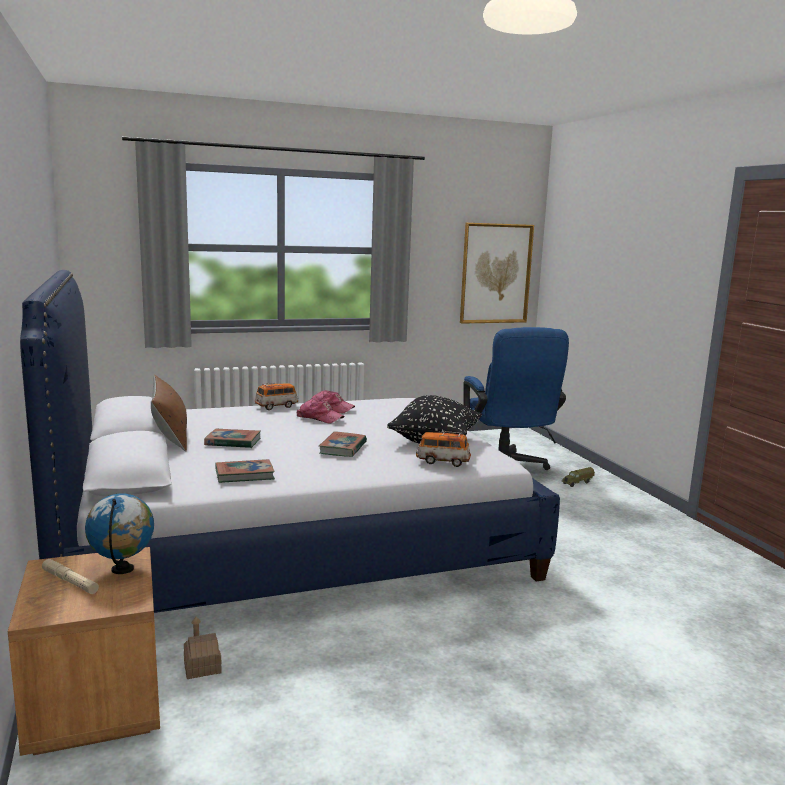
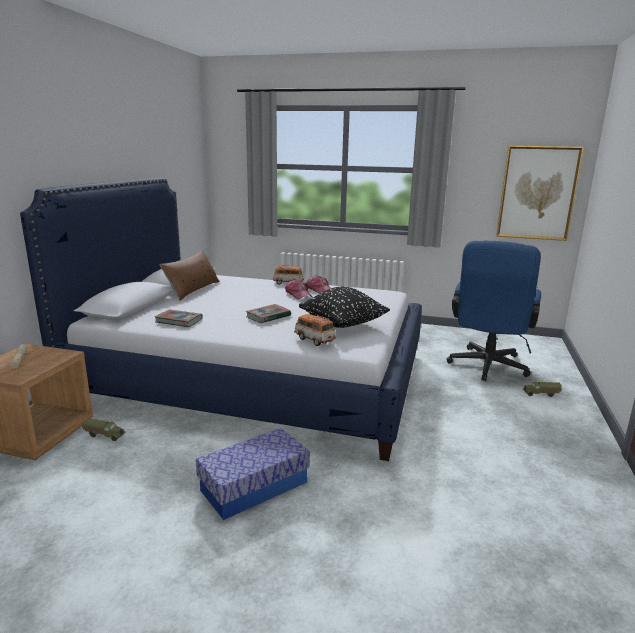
camera: 35 degrees right, 5 degrees up
(123, 569) = (49, 360): globe -> none
(202, 666) = (104, 435): toy house -> toy truck
(233, 442) = (215, 300): book -> none
(464, 649) = (254, 486): none -> storage box

